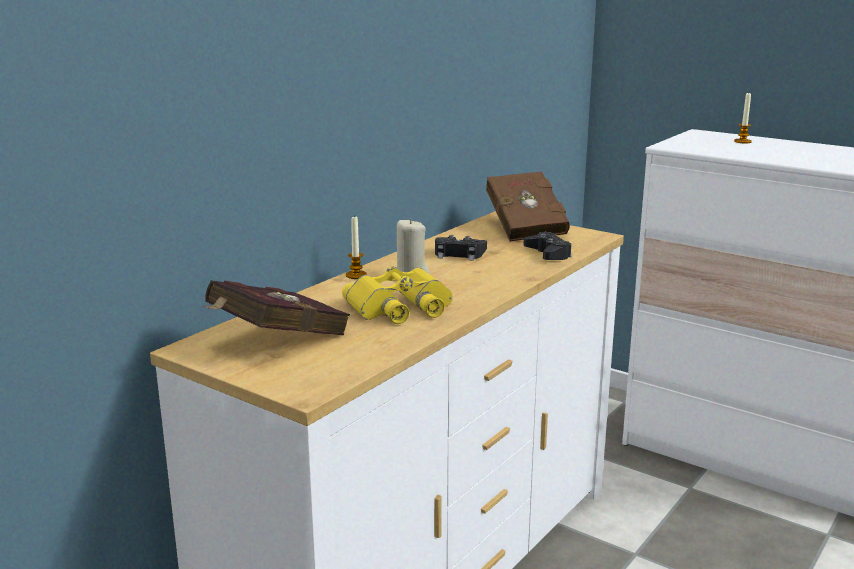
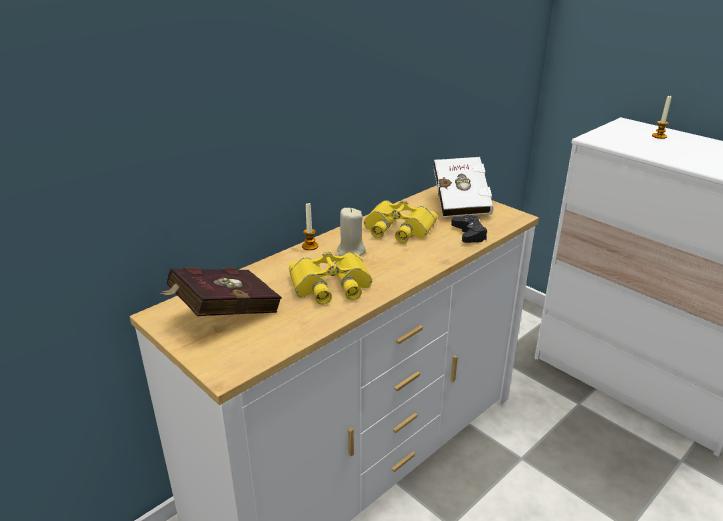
camera: 10 degrees right, 10 degrees up
(458, 254) = (397, 229): black game controller -> yellow binoculars
(525, 227) = (460, 203): brown book -> white book

